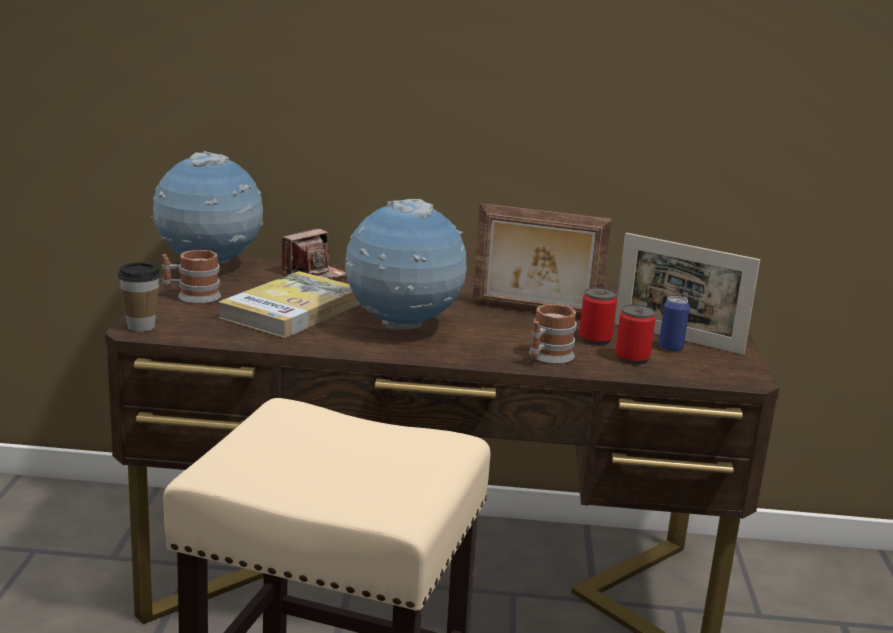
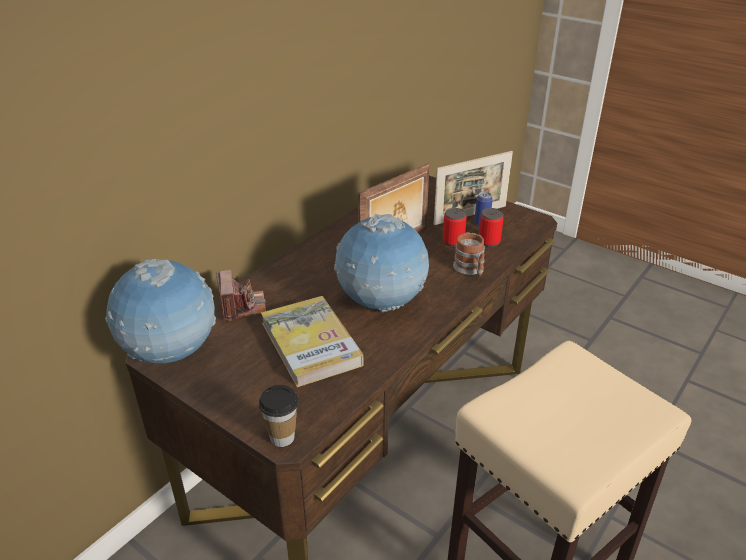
camera: 55 degrees left, 15 degrees up
(192, 296) = (235, 387): mug -> none

